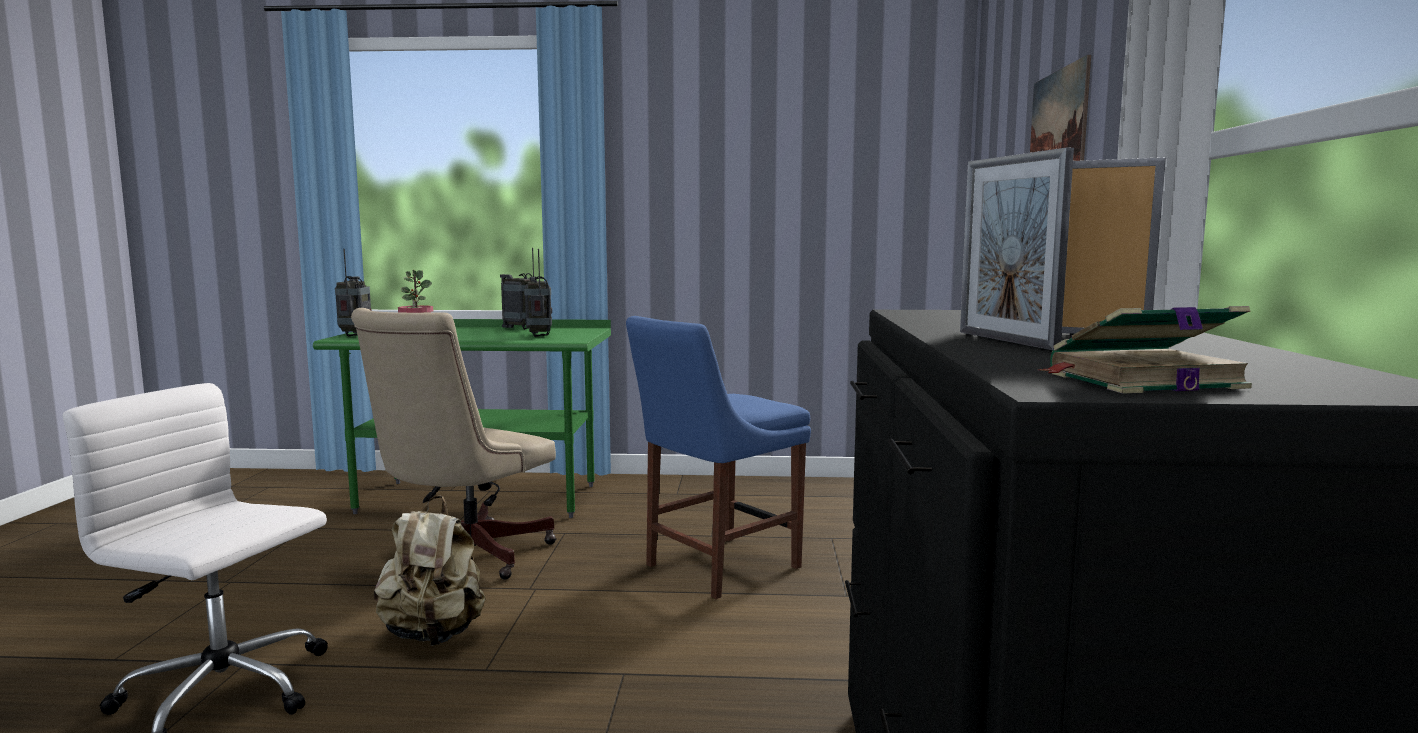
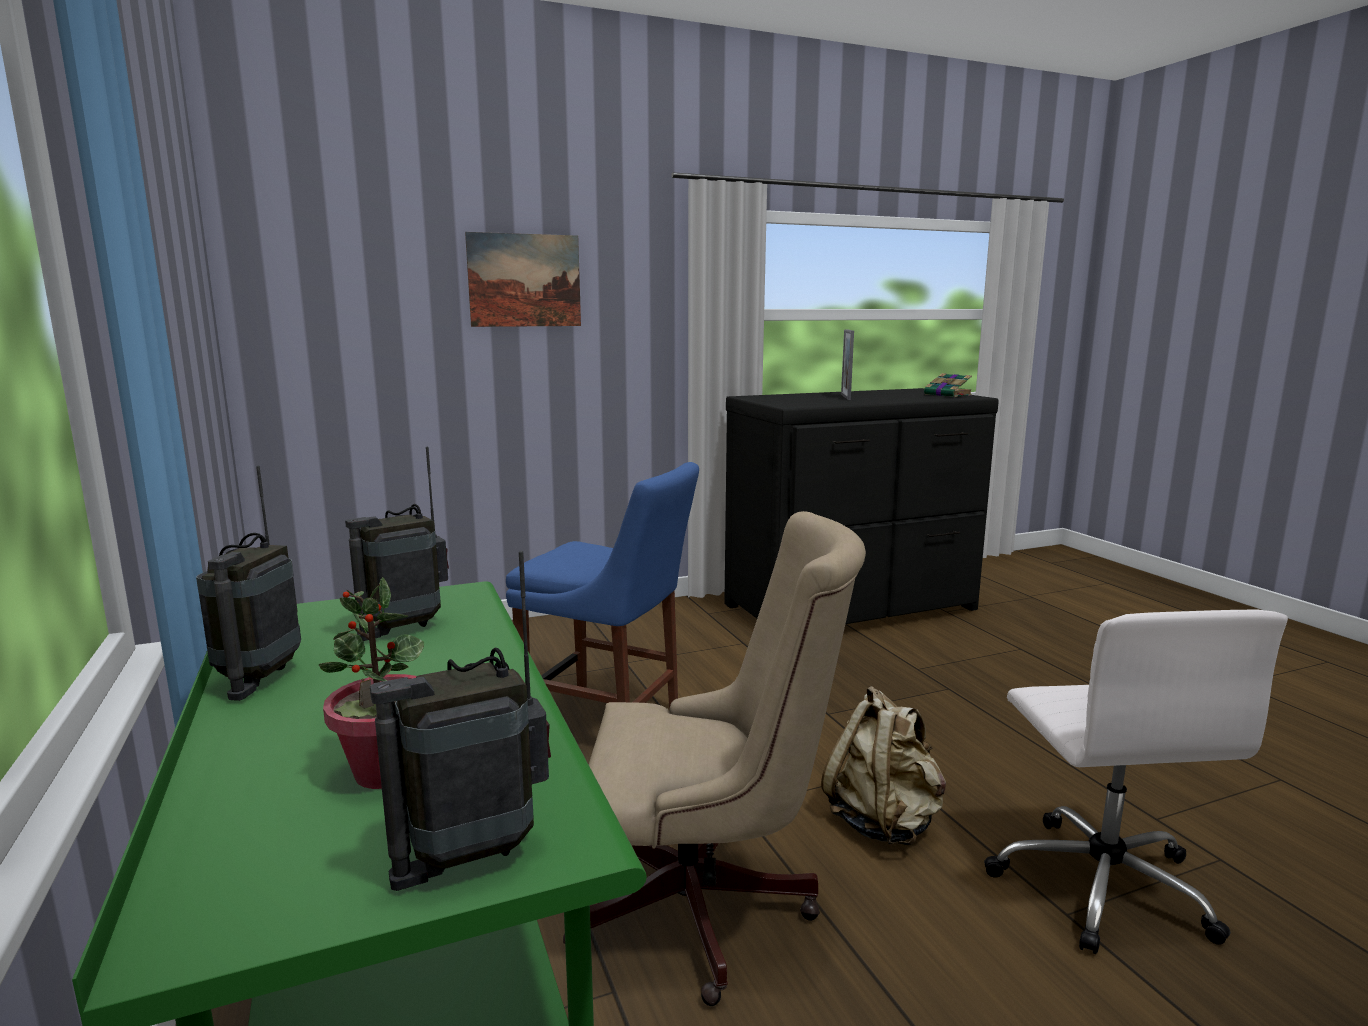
camera: 115 degrees left, 5 degrees up
(1005, 340) = (885, 399): picture frame -> none

